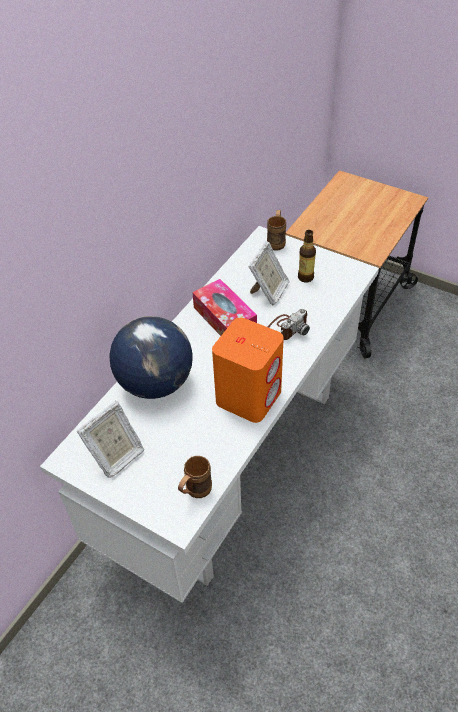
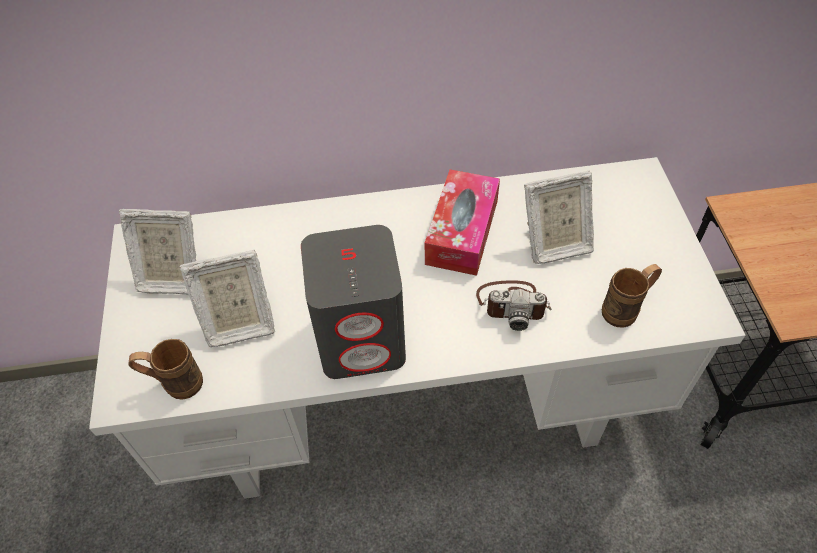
camera: 50 degrees right, 5 degrees up
(155, 383) = (302, 237): globe -> none
(183, 442) = (238, 323): none -> picture frame
(249, 396) = (362, 340): orange speaker -> grey speaker
(276, 241) = (651, 192): brown mug -> brown mug (626, 309)
(305, 277) = (624, 264): bottle -> none

